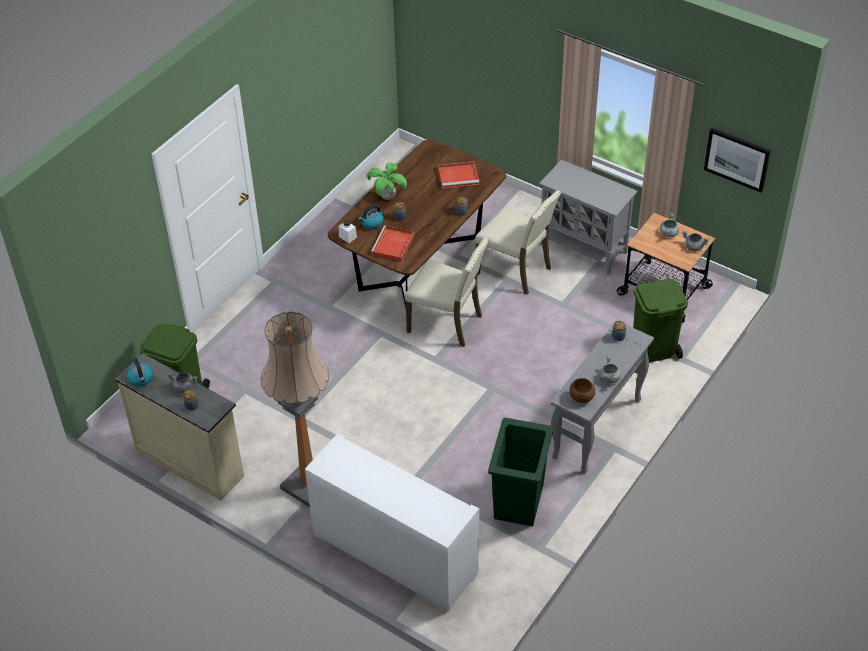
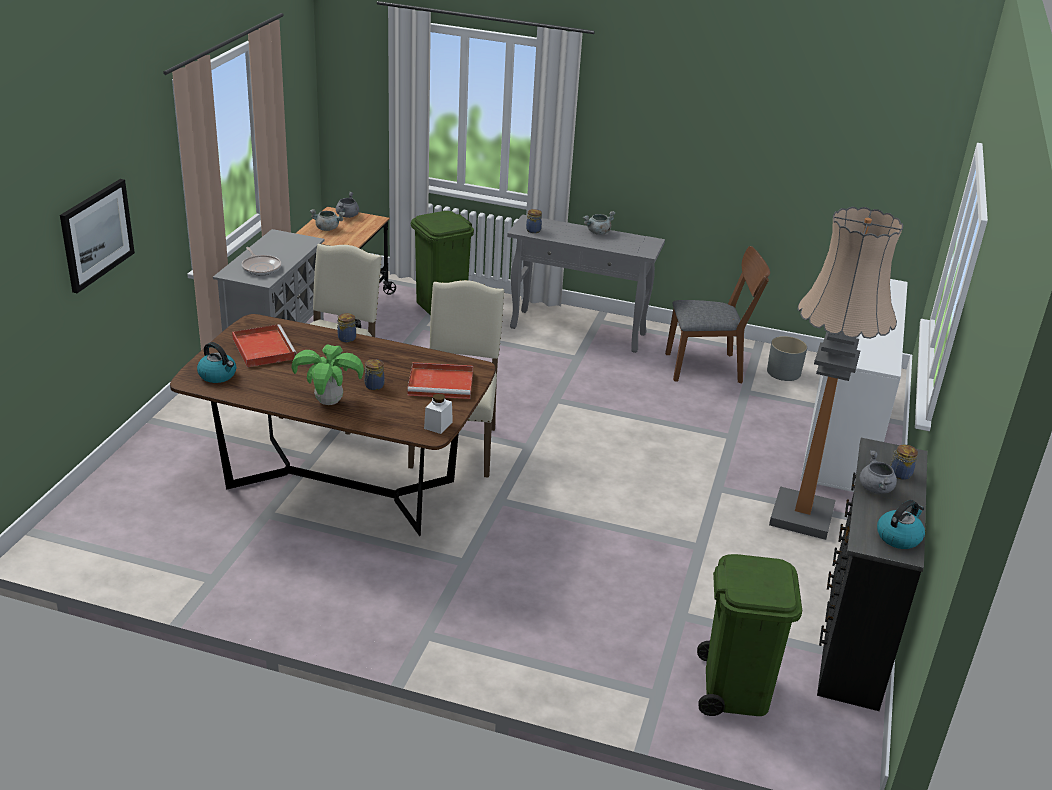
camera: 110 degrees left, 15 degrees down
(190, 462) = (851, 640): beige dresser -> black dresser
(371, 223) = (397, 408): kettle -> kettle (218, 375)
(499, 553) = (784, 372): none -> grey planter
(518, 502) = (710, 367): green trash can -> brown chair
(570, 181) = (261, 267): none -> frying pan
(581, 397) = (636, 244): brown bowl -> none
(737, 159) = (296, 103): picture -> picture (96, 234)

